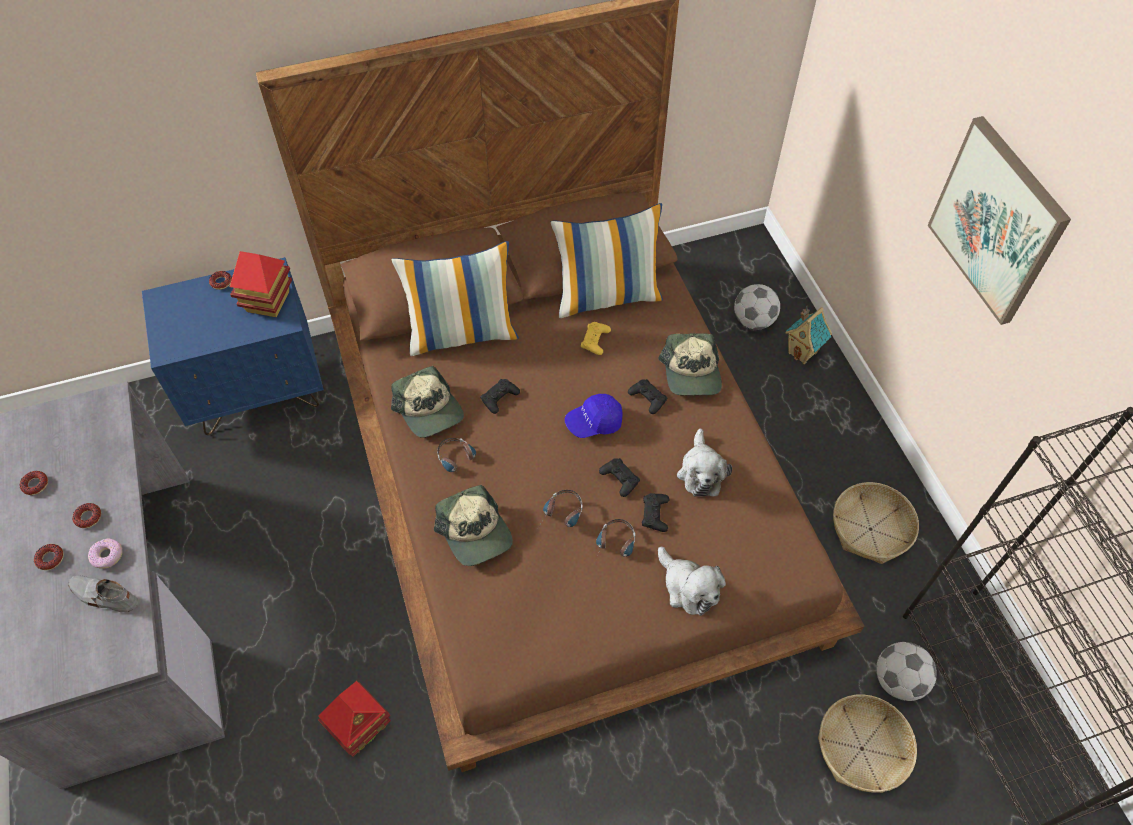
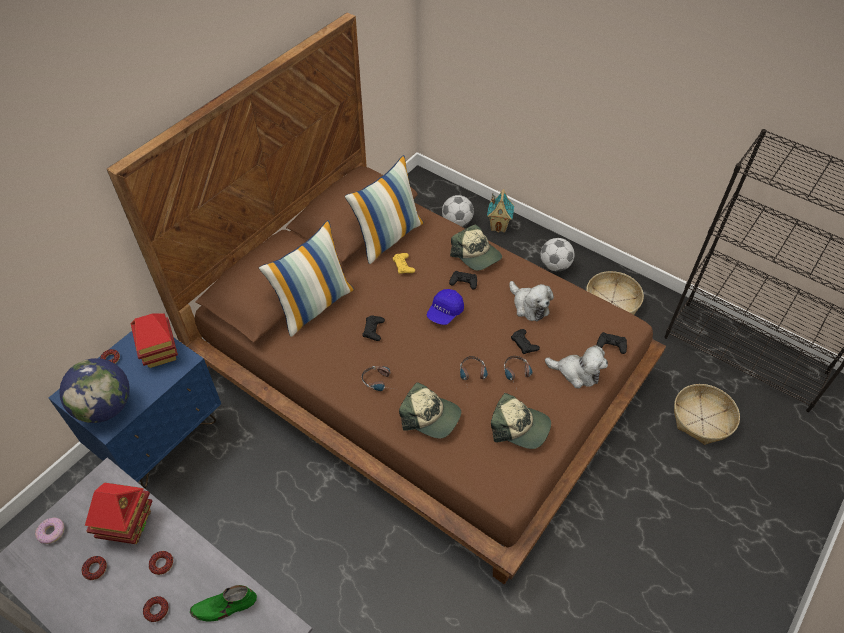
camera: 35 degrees left, 5 degrees down
(104, 596) = (224, 606): grey shoe -> green shoe
(107, 556) = (202, 579): donut -> donut (52, 532)
(179, 330) = (105, 407): none -> globe
(360, 727) = (418, 603): toy house -> toy house (128, 524)
(429, 410) = (334, 362): cap -> cap (519, 427)
(619, 479) = (487, 335): black game controller -> black game controller (611, 345)
(898, 680) = (689, 372): football -> football (555, 265)
(996, 221) = (620, 70): picture -> none

